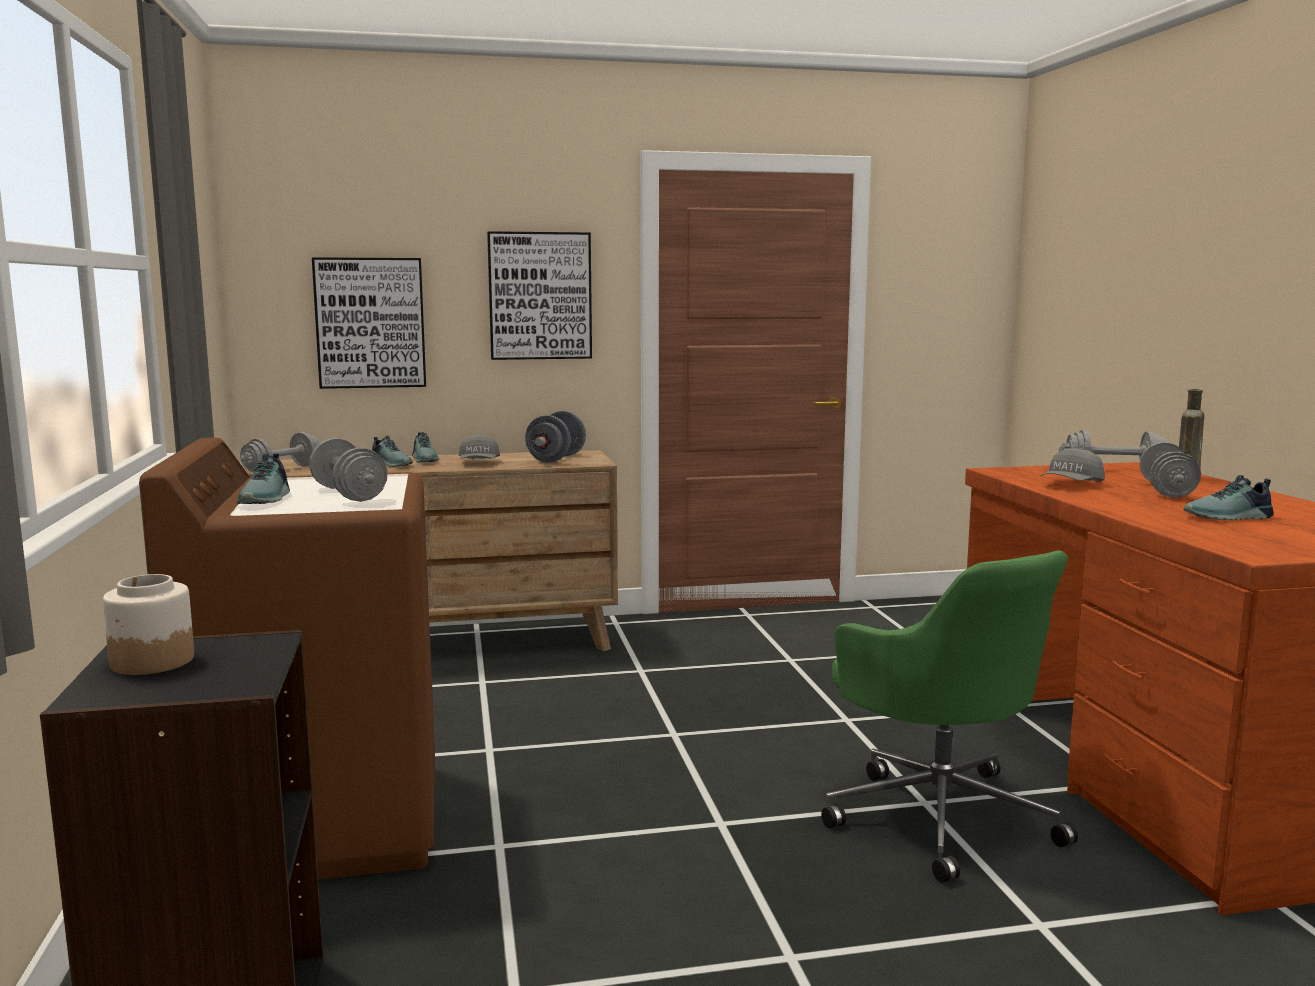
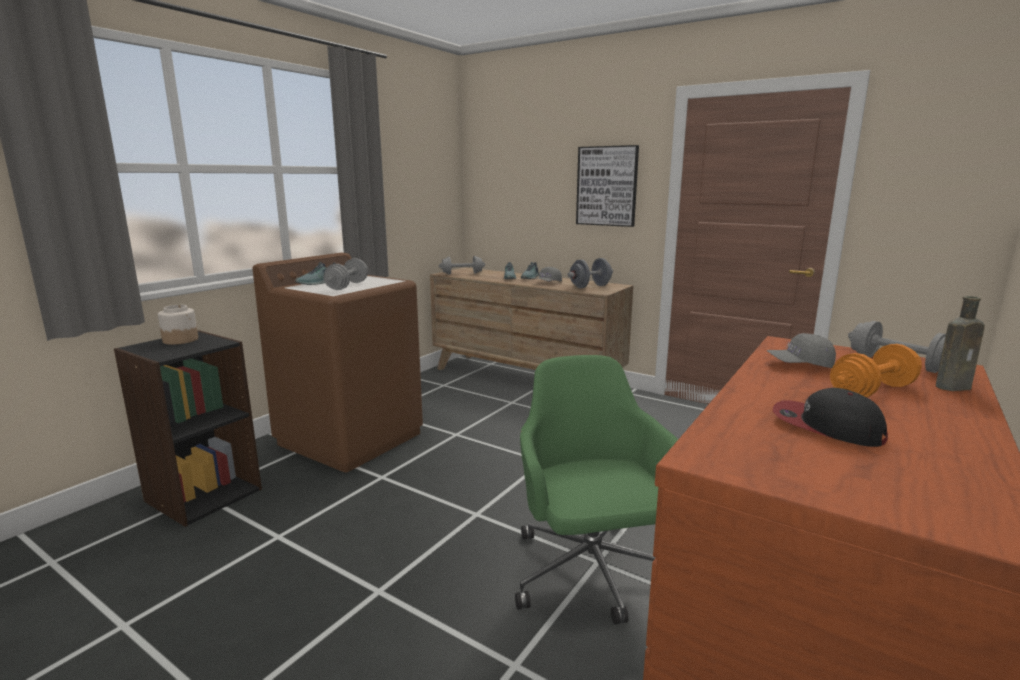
camera: 45 degrees right, 5 degrees up
(370, 323) = (521, 200): picture -> none
(939, 815) = (590, 573): green office chair -> green office chair turned 150 degrees clockwise
(1167, 490) = (872, 391): grey dumbbell -> orange dumbbell
(1230, 518) = (826, 427): shoe -> cap

